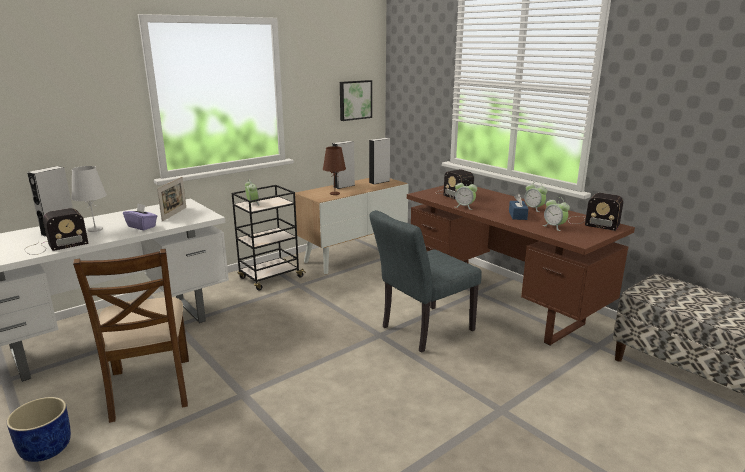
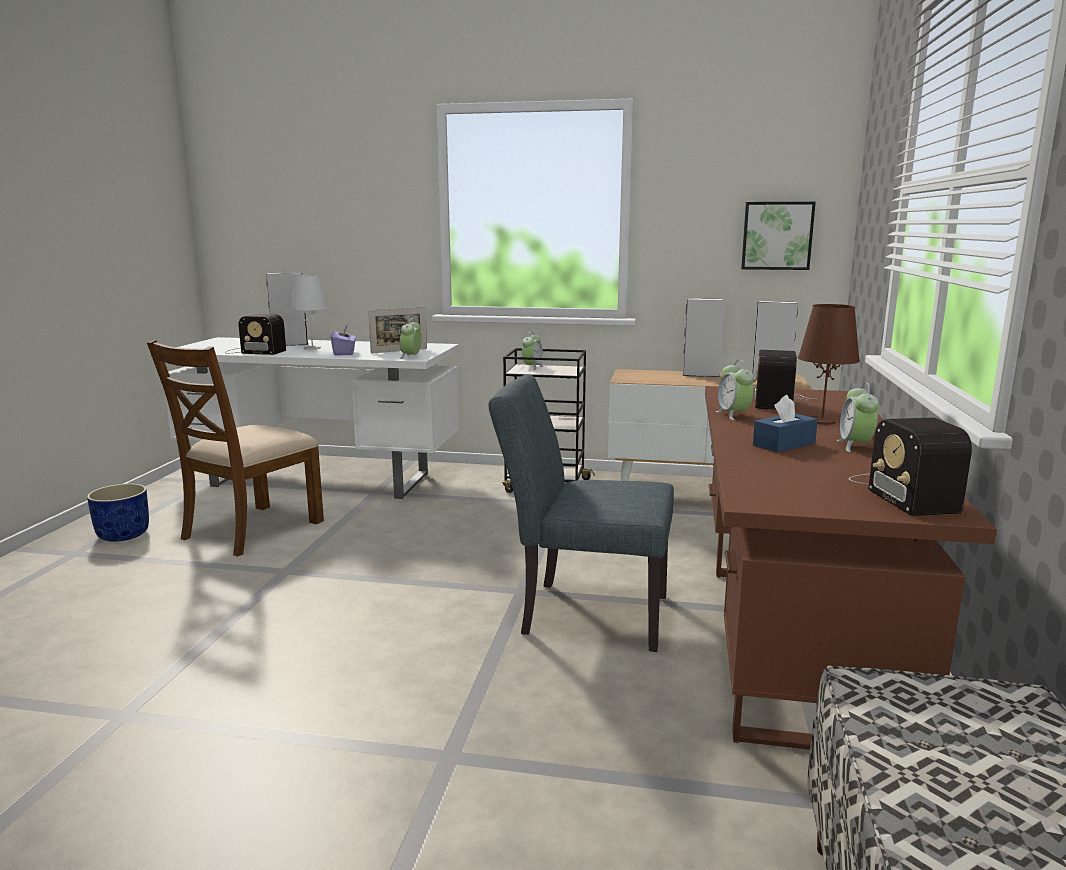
camera: 50 degrees right, 5 degrees down
(334, 193) = (660, 379): brown table lamp -> brown table lamp (821, 421)
(554, 227) = (791, 473): alarm clock -> alarm clock (411, 357)

